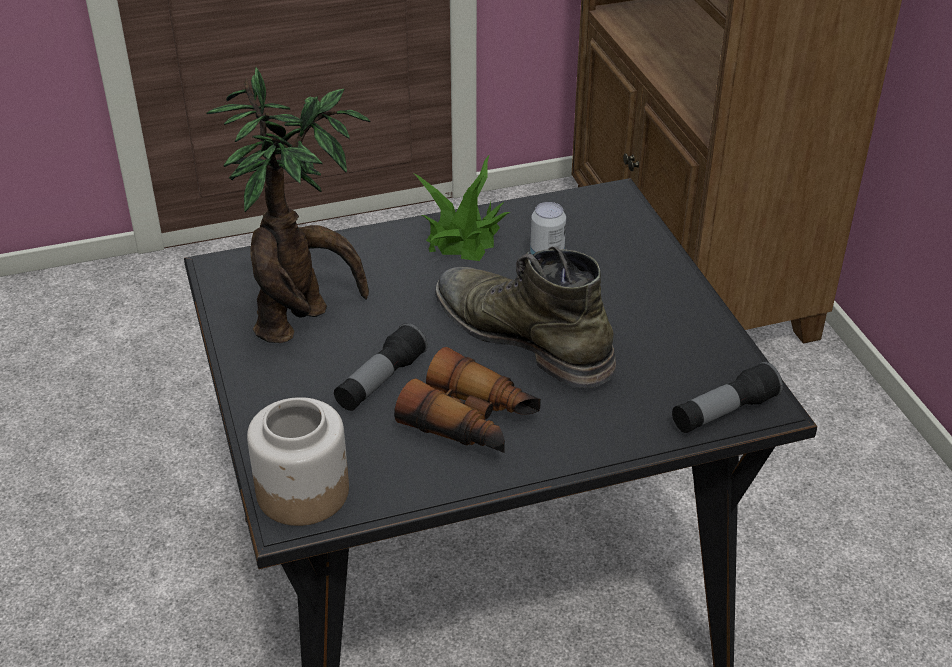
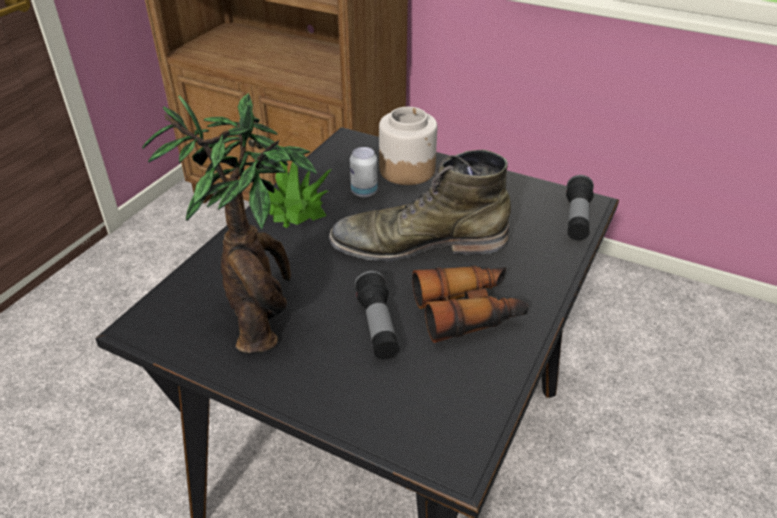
camera: 45 degrees left, 0 degrees up
(304, 491) = (440, 436): jar -> jar (407, 169)

